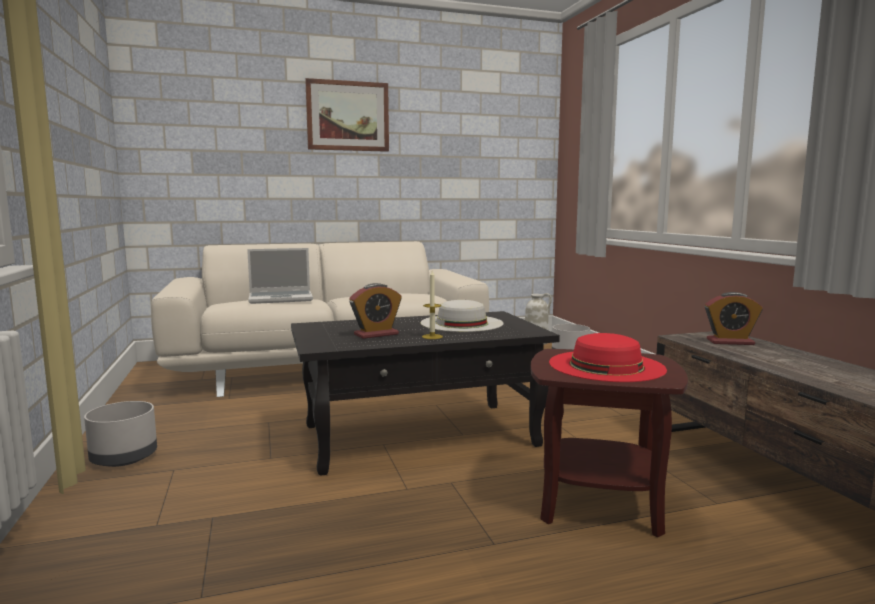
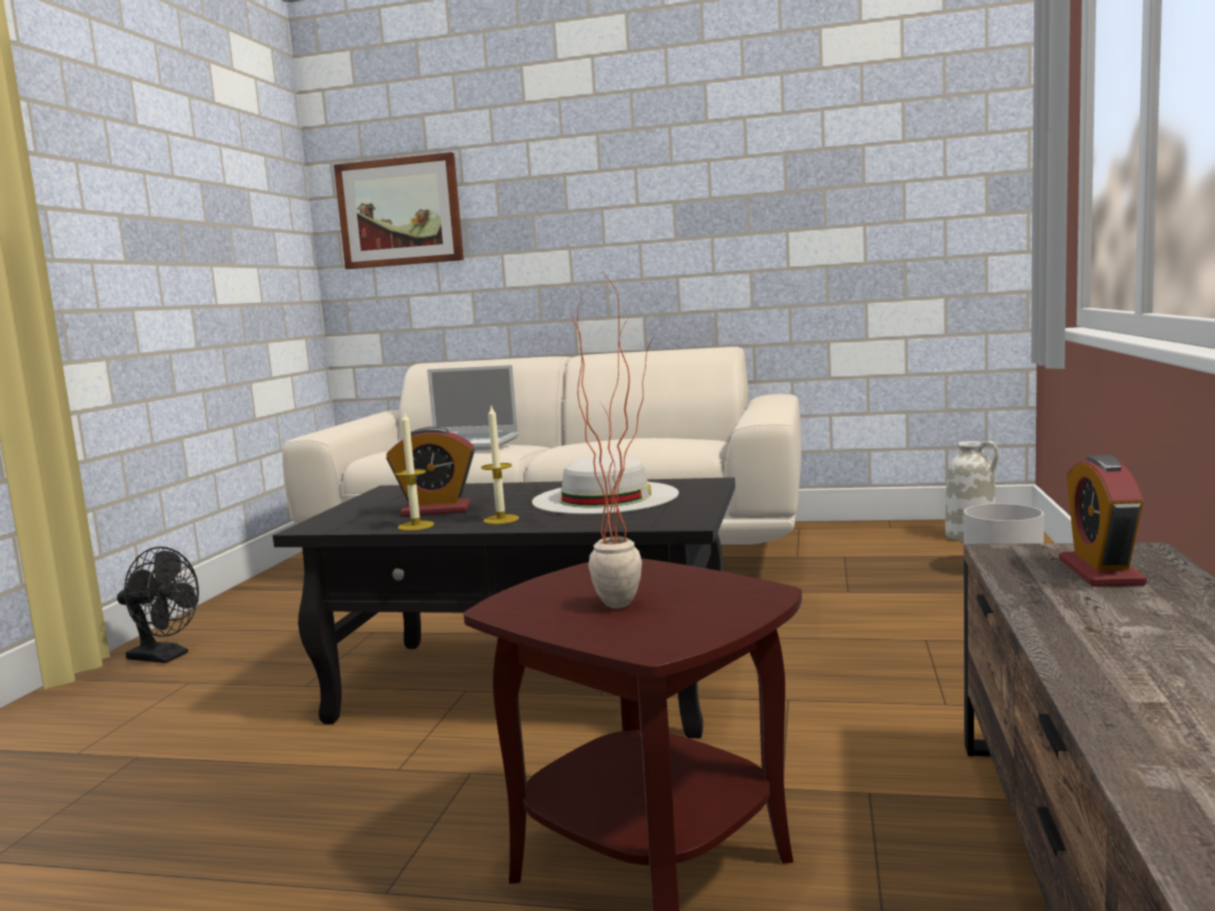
camera: 30 degrees right, 0 degrees up
(123, 458) = (165, 657): grey planter -> black fan
(347, 116) = (619, 144): picture -> picture (400, 212)
(388, 343) = (416, 526): none -> candle
(606, 366) = (631, 600): red hat -> potted plant
(730, 342) = (1100, 572): alarm clock -> alarm clock turned 60 degrees clockwise

